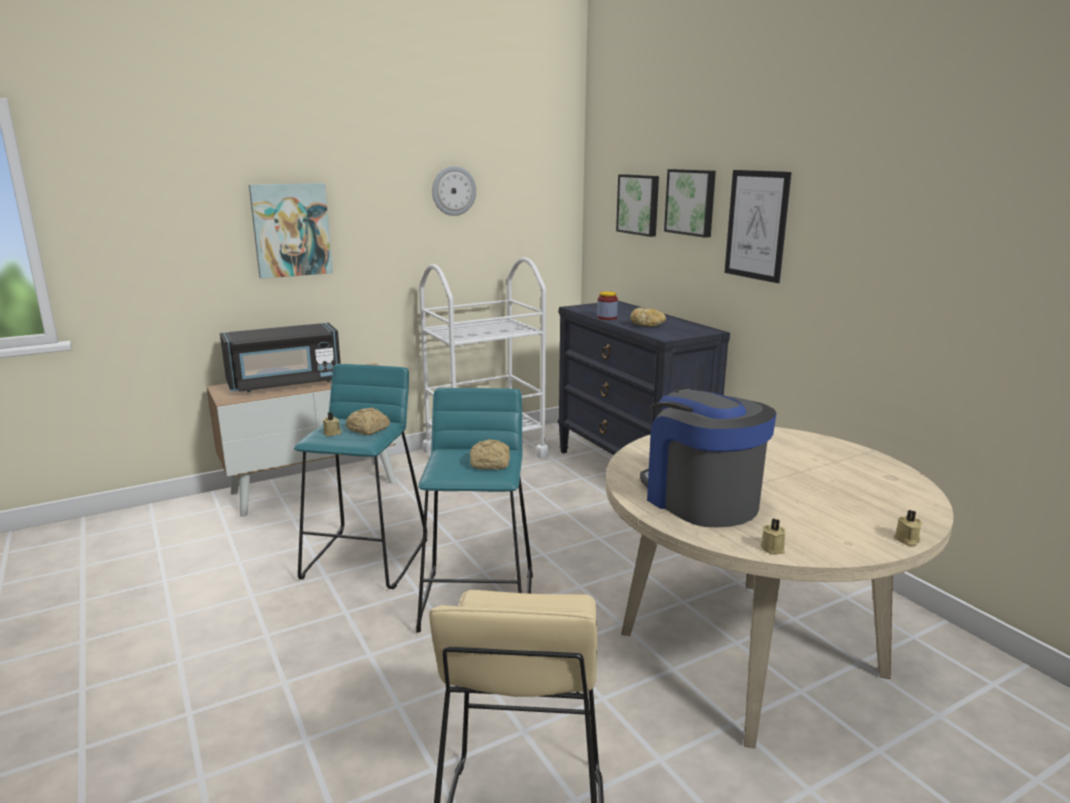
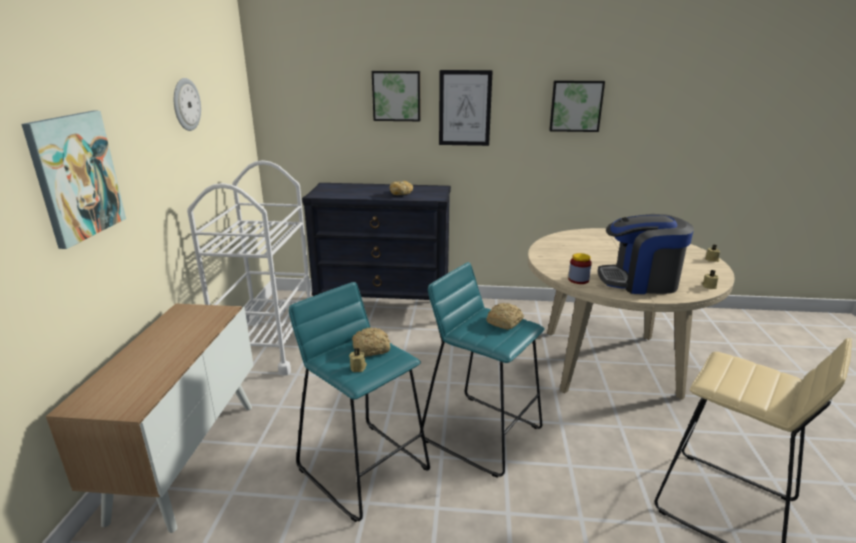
camera: 55 degrees left, 5 degrees up
(285, 384) = (145, 363): black microwave -> none
(607, 318) = (361, 196): jar -> jar (578, 280)
(639, 204) = (334, 101): picture -> picture (575, 106)

